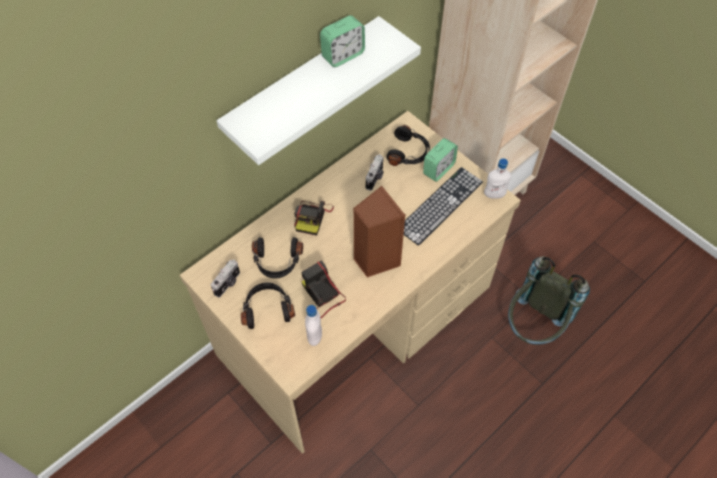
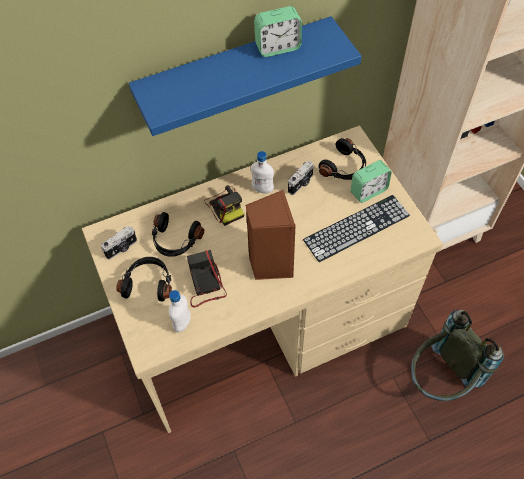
camera: 20 degrees right, 0 degrees up
(303, 86) = (234, 71): white shelf -> blue shelf
(312, 217) = (225, 206): camera -> camera turned 60 degrees counterclockwise
(494, 195) = (417, 231): white bottle -> white bottle (262, 189)

